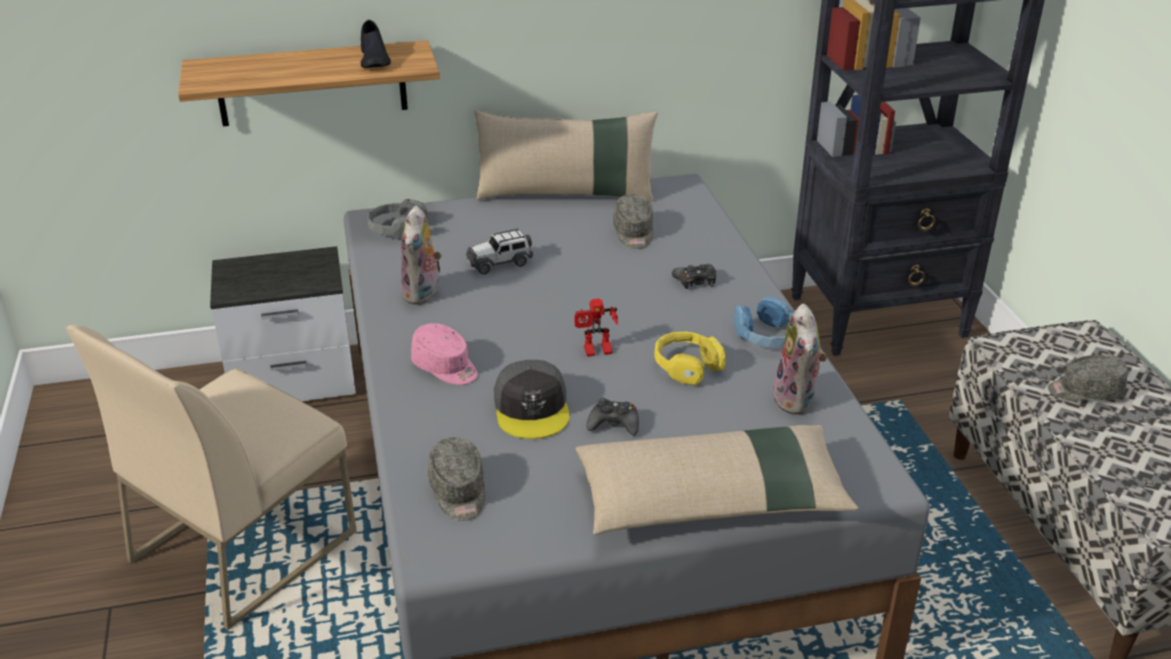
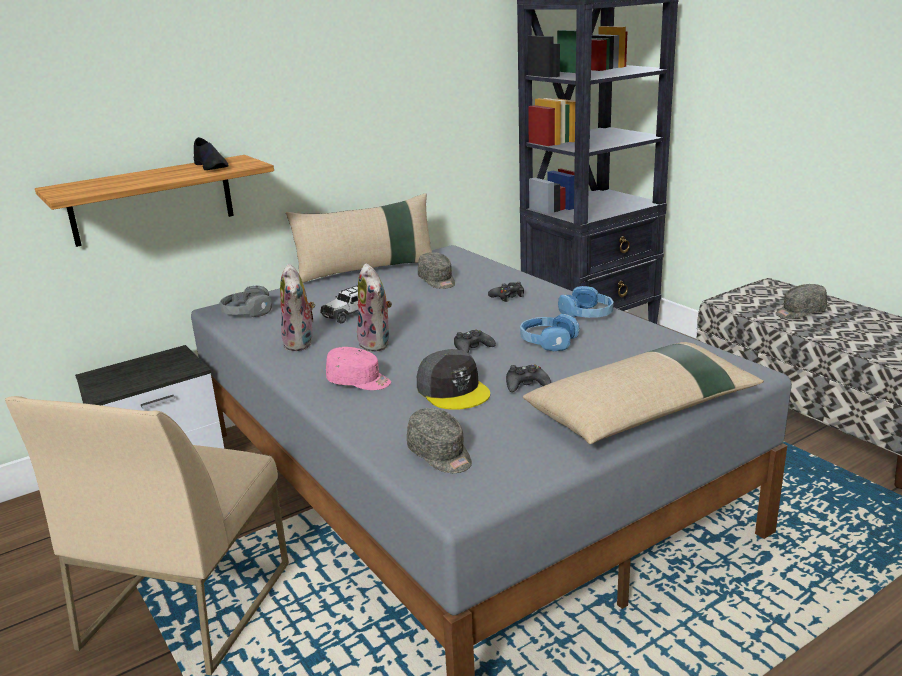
camera: 20 degrees left, 10 degrees down
(596, 352) = (472, 348): toy robot -> black game controller
(687, 366) = (548, 341): yellow headphones -> blue headphones
(797, 400) = (644, 342): plush toy -> plush toy (377, 344)

